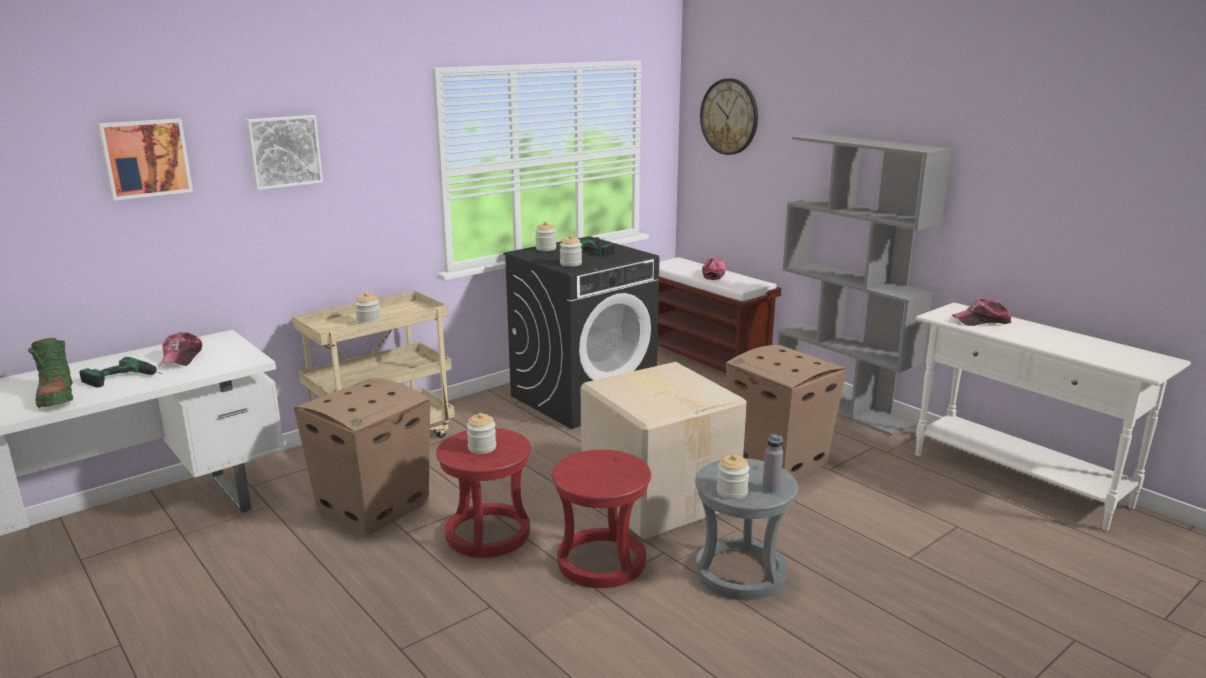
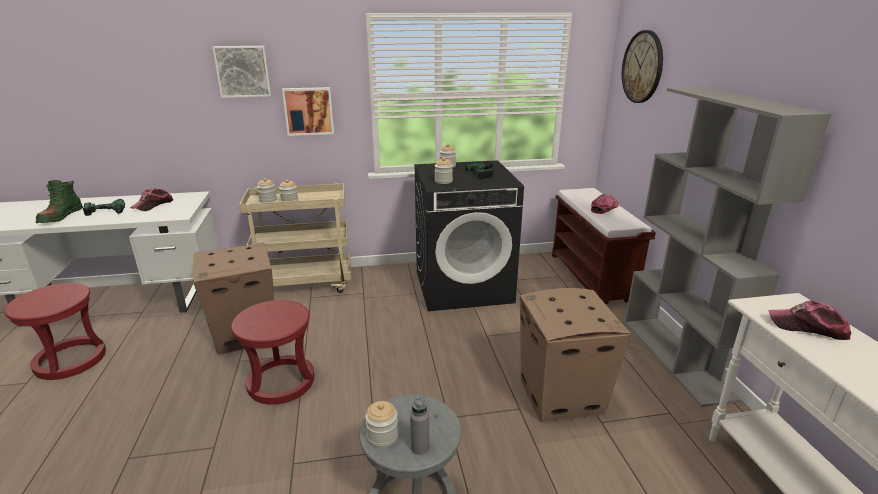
camera: 30 degrees right, 5 degrees up
(145, 158) = (145, 69): picture -> picture (309, 111)
(482, 448) = (269, 318): jar -> jar (268, 200)
(601, 562) = (323, 441): red stool -> red stool (70, 360)
(659, 496) = (428, 395): cardboard box -> none

